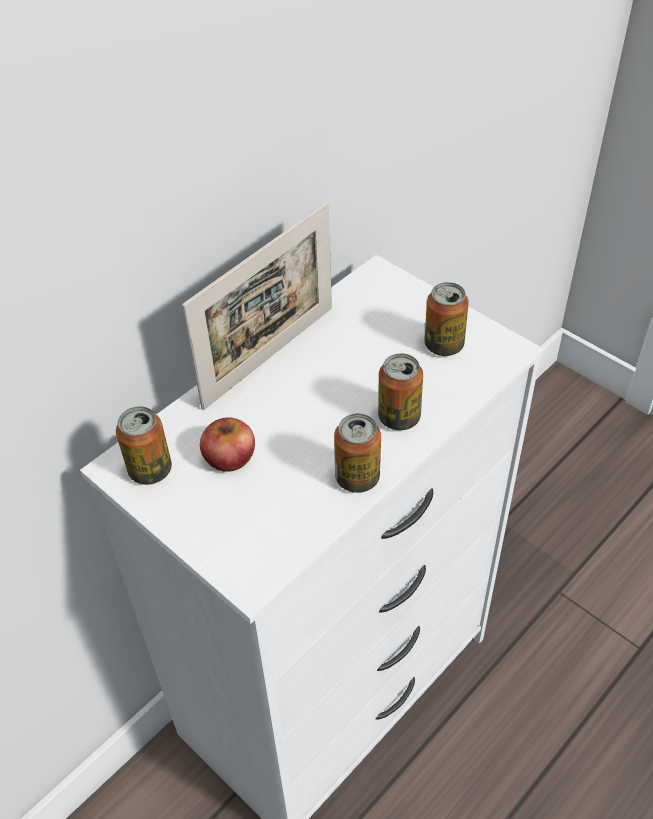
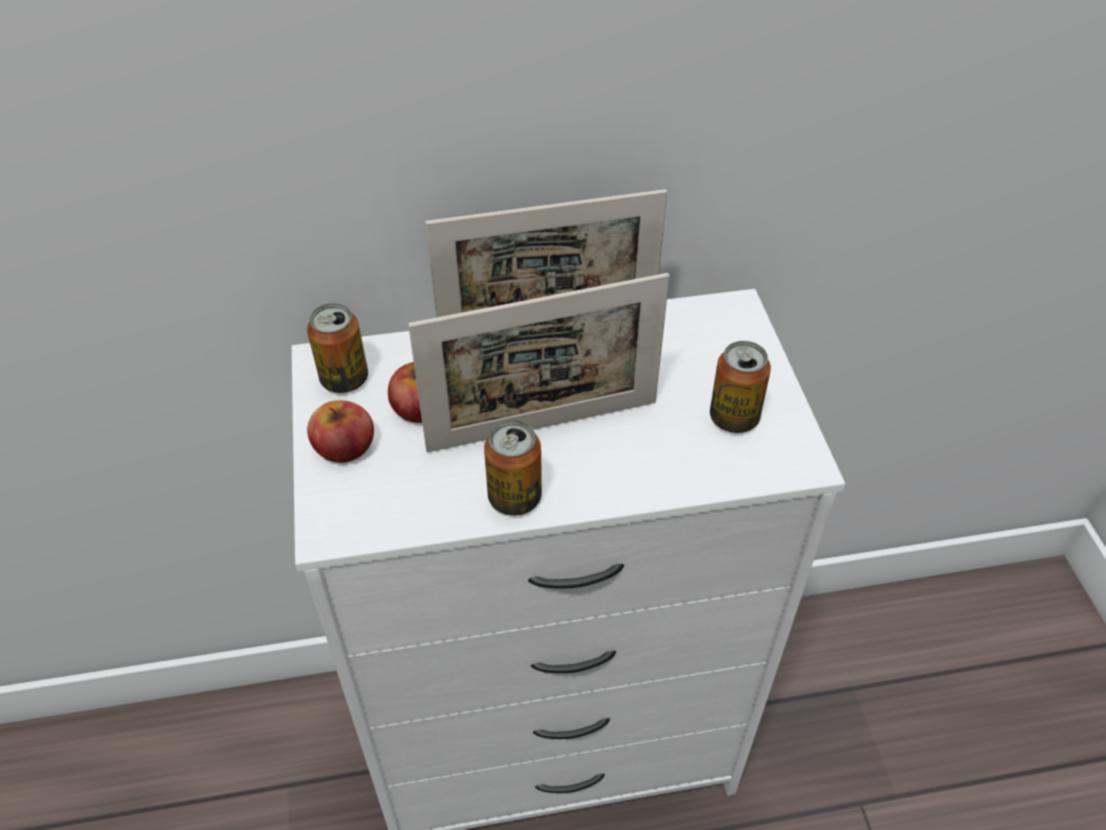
camera: 35 degrees right, 0 degrees up
(200, 516) = (344, 446): none -> apple
(328, 420) = (543, 426): none -> picture frame
(399, 417) = (614, 463): can -> none

